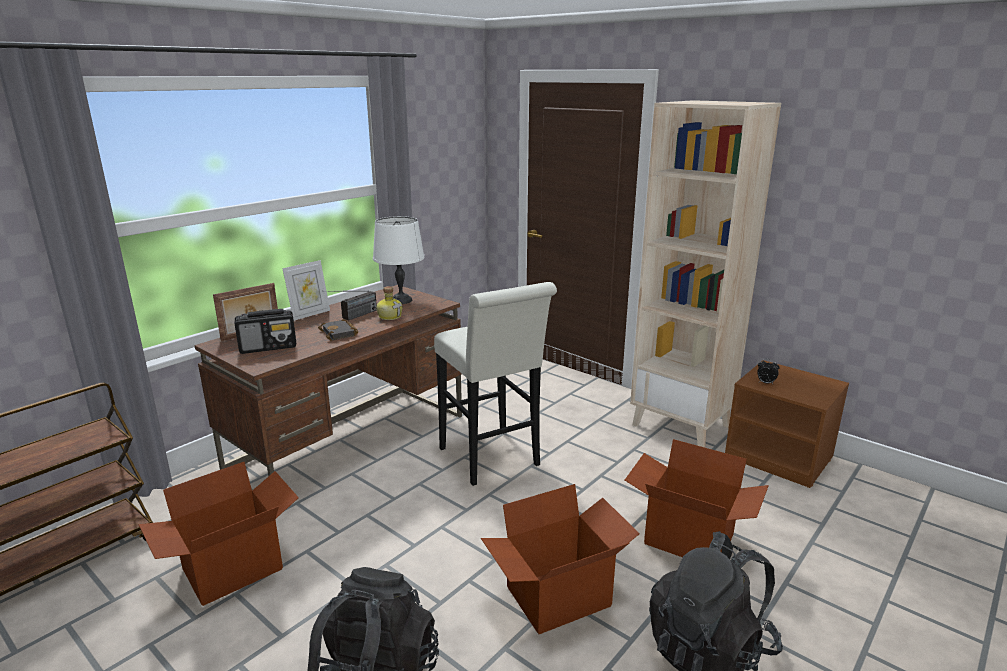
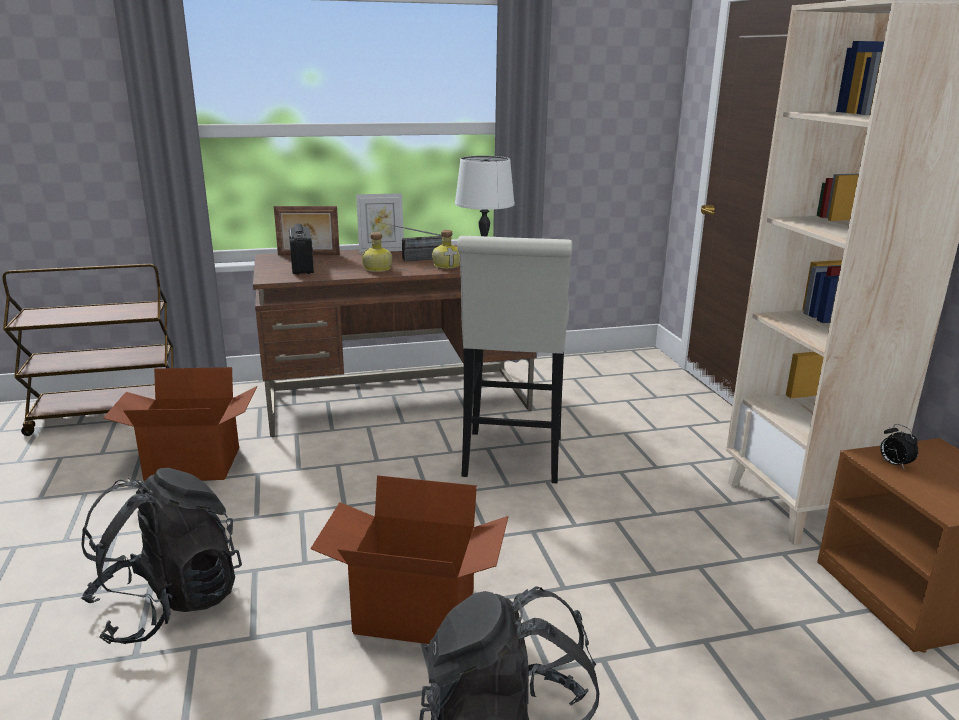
camera: 35 degrees right, 0 degrees up
(269, 347) = (302, 267): radio -> radio turned 120 degrees counterclockwise
(340, 333) = (378, 269): black book -> bottle
(688, 540) = (638, 629): cardboard box -> none

